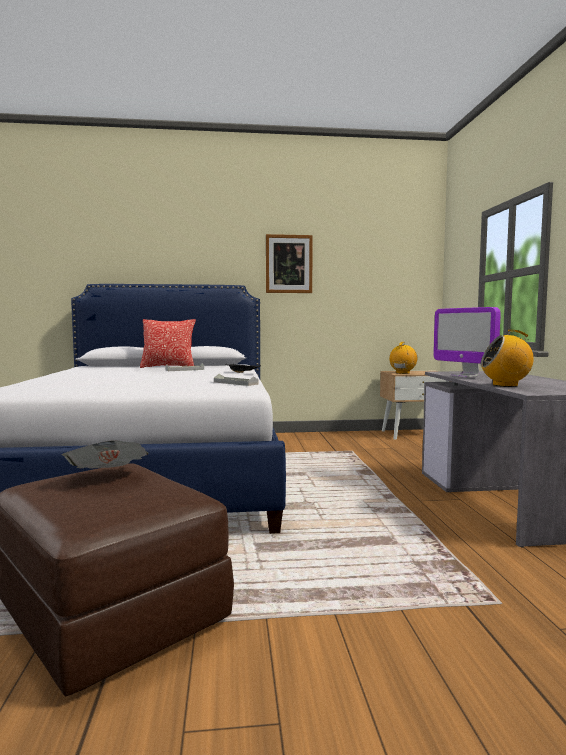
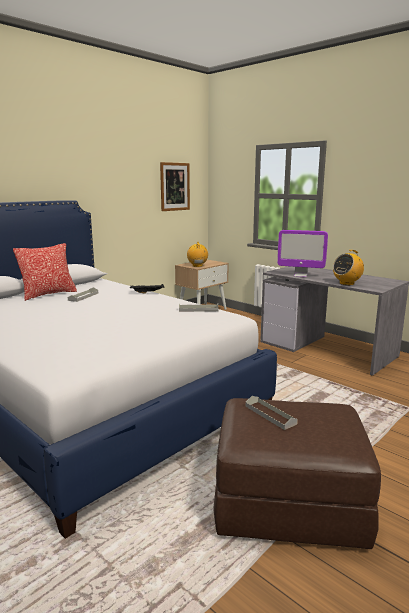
camera: 40 degrees left, 10 degrees up
(108, 478) = (270, 415): newspaper -> grey tray
(289, 264) = (105, 177): picture -> picture (175, 186)

